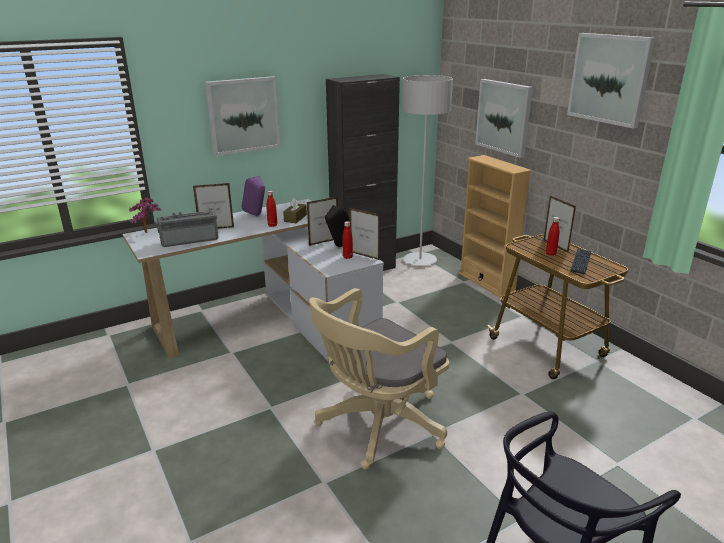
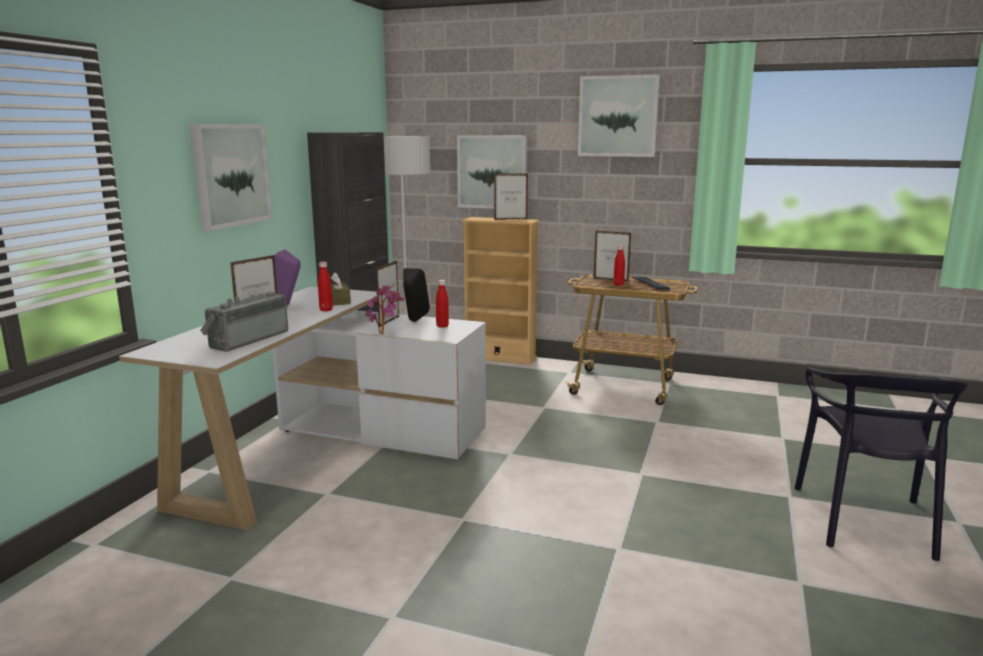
camera: 40 degrees left, 10 degrees down
(148, 233) = (163, 346): potted plant -> potted plant (385, 334)
(364, 256) = (457, 322): picture frame -> picture frame (510, 219)
(377, 426) = (589, 488): beige office chair -> none

